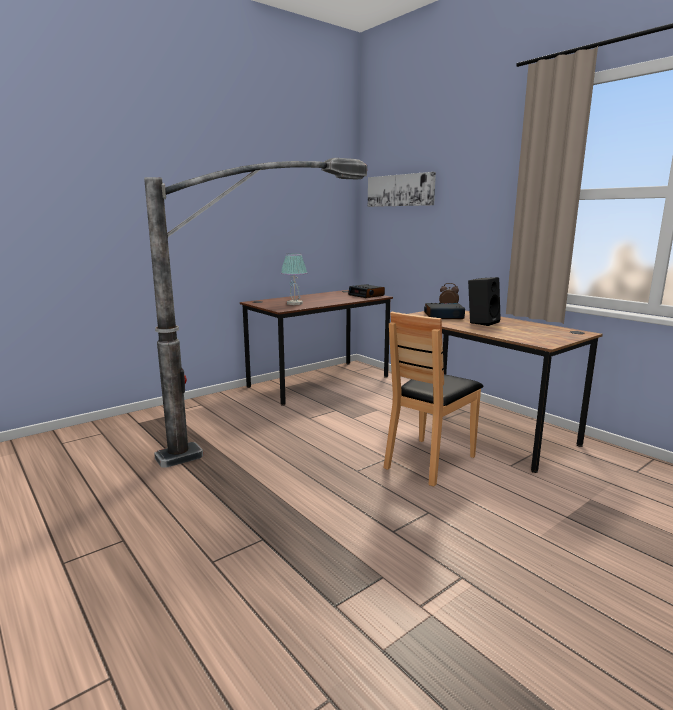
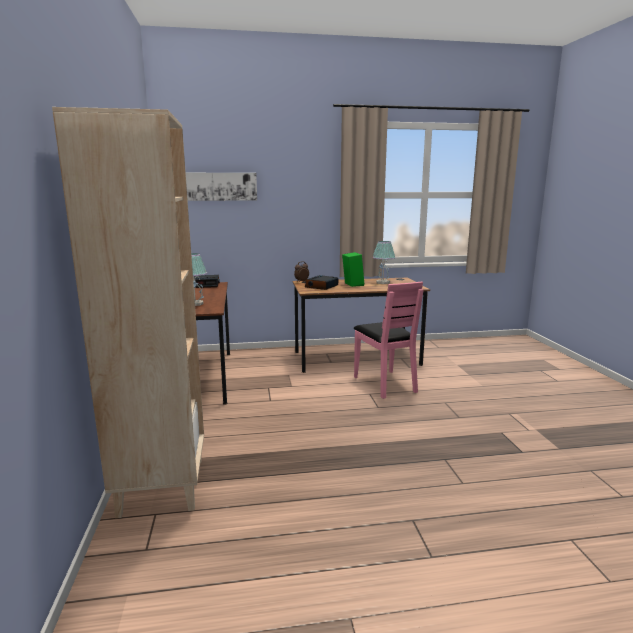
camera: 60 degrees left, 0 degrees up
(138, 424) = (161, 485): none -> beige bookcase
(271, 432) = (279, 421): floor lamp -> none
(429, 461) = (385, 384): brown chair -> pink chair
(482, 322) = (352, 284): black speaker -> green speaker
(529, 329) = (383, 283): none -> table lamp

